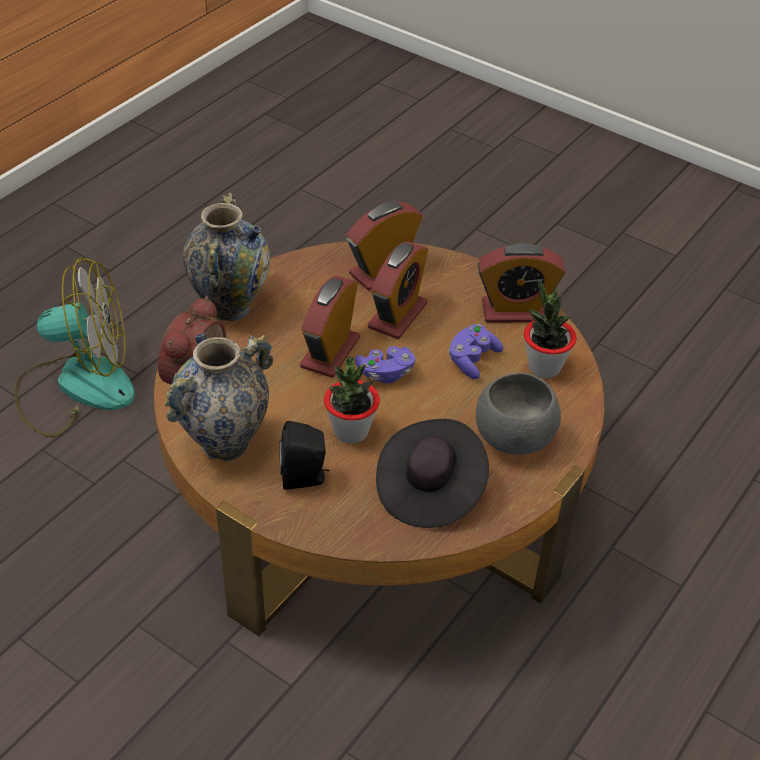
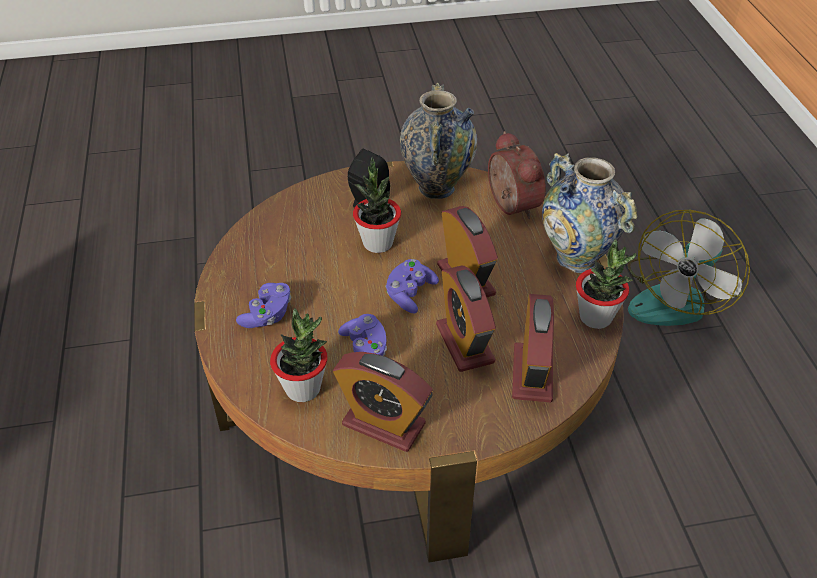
camera: 135 degrees right, 0 degrees up
(288, 268) = (596, 317): none -> potted plant
(429, 490) = (286, 246): black hat -> none
(513, 438) = (267, 315): grey bowl -> purple game controller
(515, 311) = (383, 424): alarm clock -> alarm clock turned 105 degrees counterclockwise

